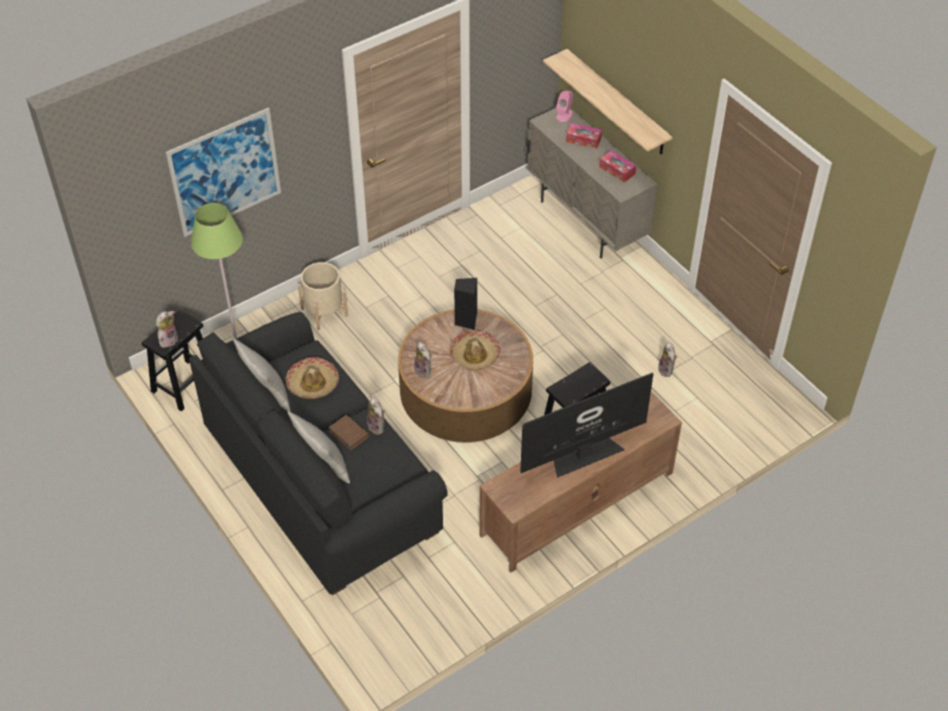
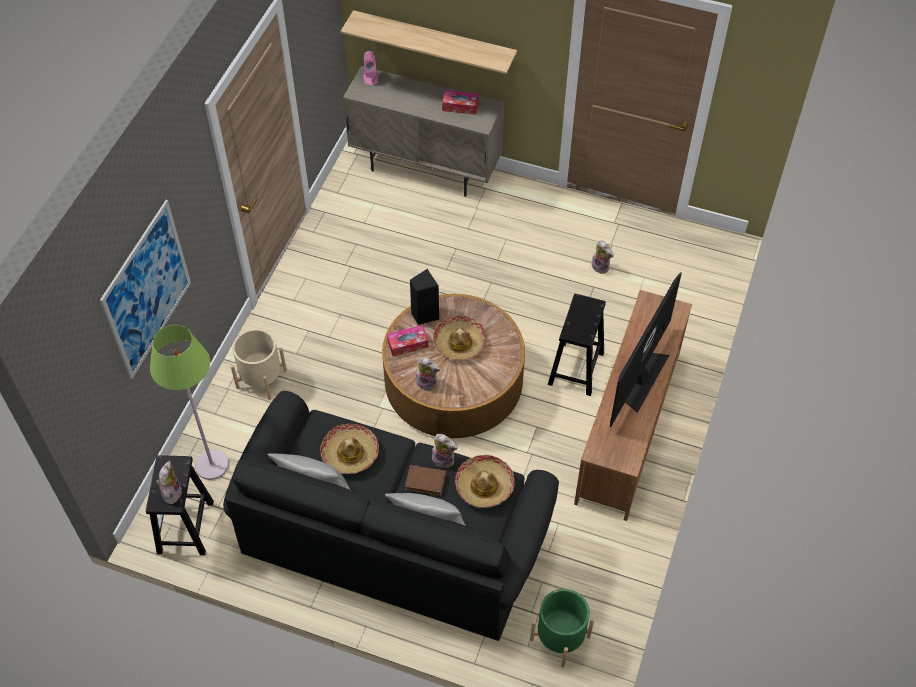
camera: 35 degrees left, 5 degrees up
(381, 624) = (560, 638): none -> green planter
(389, 462) = (484, 485): none -> hat
(583, 139) = (407, 92): tissue box -> tissue box (407, 344)

